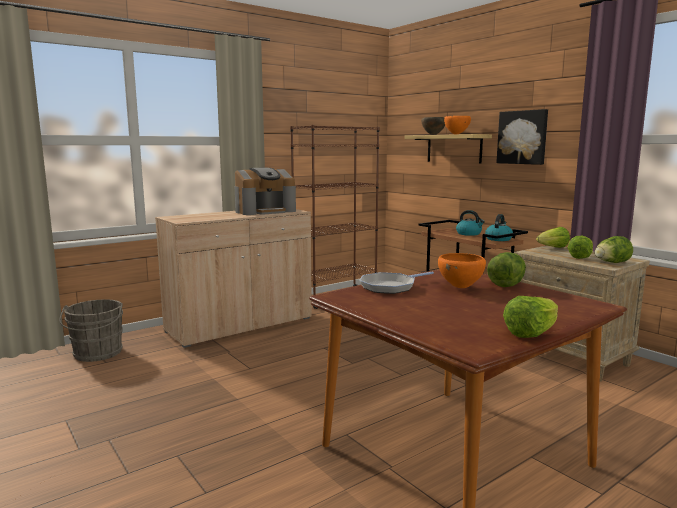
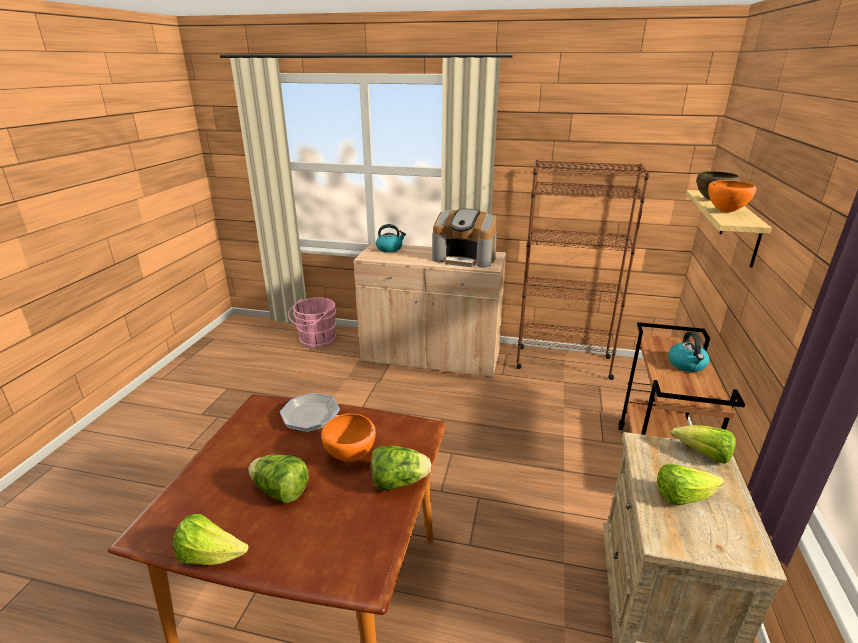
camera: 50 degrees right, 15 degrees up
(97, 354) = (316, 340): grey bucket -> pink bucket
(498, 239) = (696, 394): kettle -> kettle (390, 249)
(522, 137) = (793, 252): picture -> none
(611, 263) = (689, 538): lettuce -> lettuce (280, 491)

